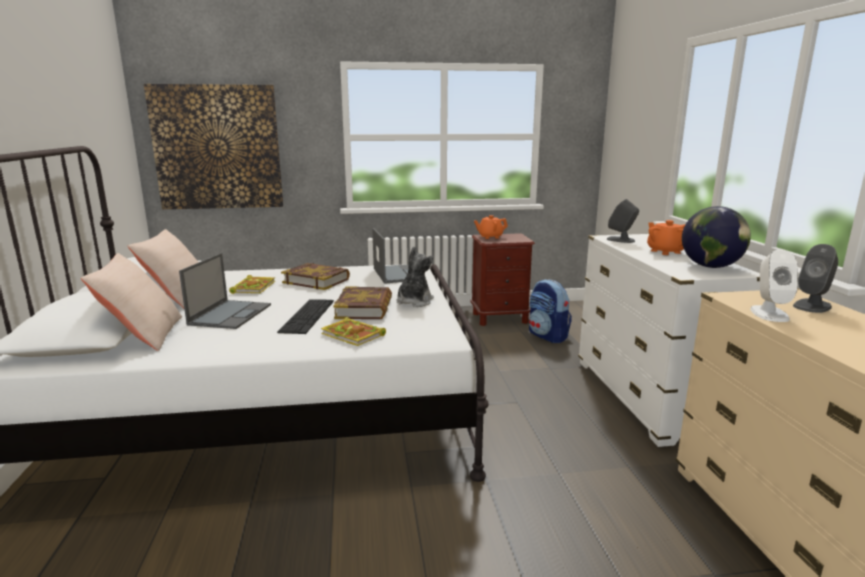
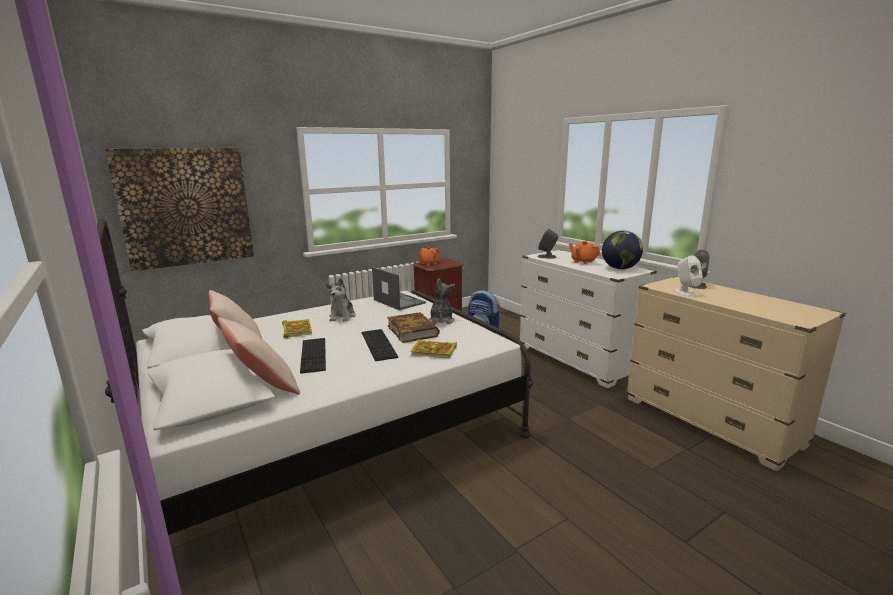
camera: 25 degrees left, 0 degrees up
(231, 314) = (313, 355): laptop -> keyboard
(316, 281) = (342, 316): book -> plush toy

